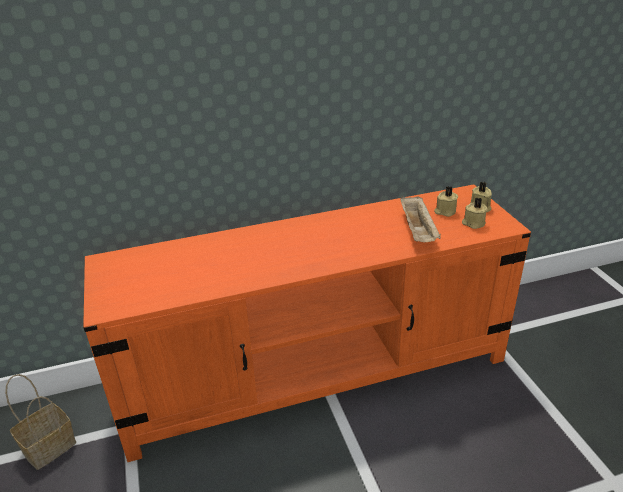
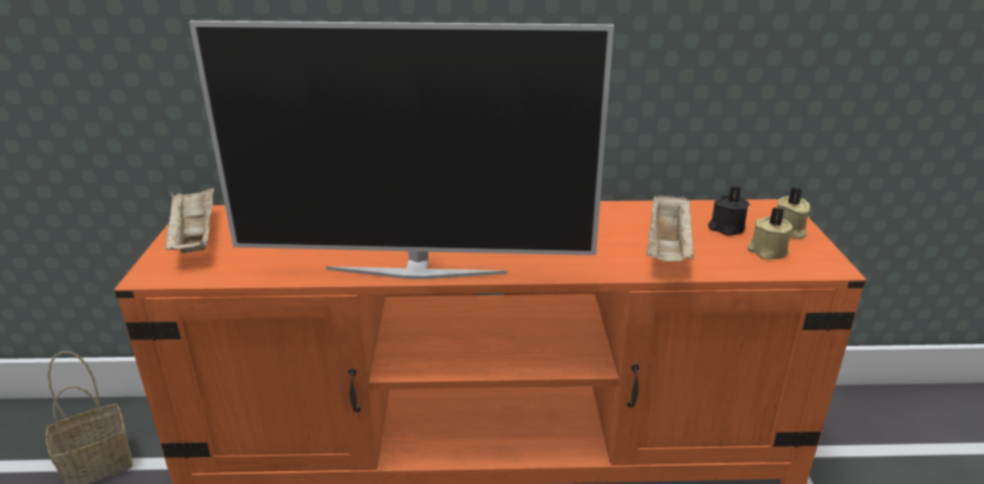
camera: 15 degrees right, 5 degrees down
(113, 279) = (194, 238): none -> beige tray
(276, 274) = (416, 269): none -> television
(445, 211) = (726, 228): beige candle -> black candle

